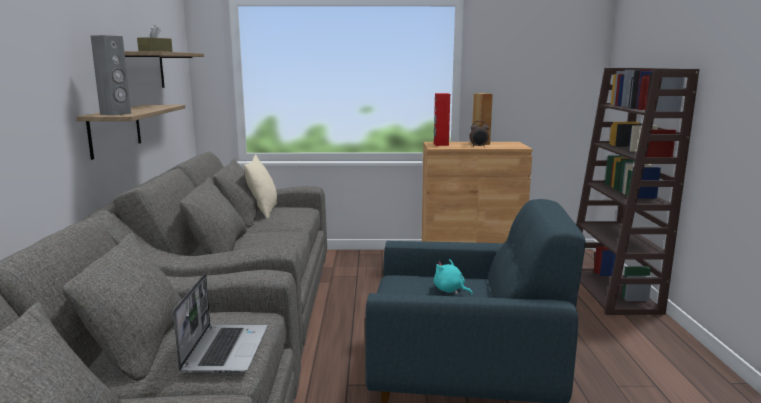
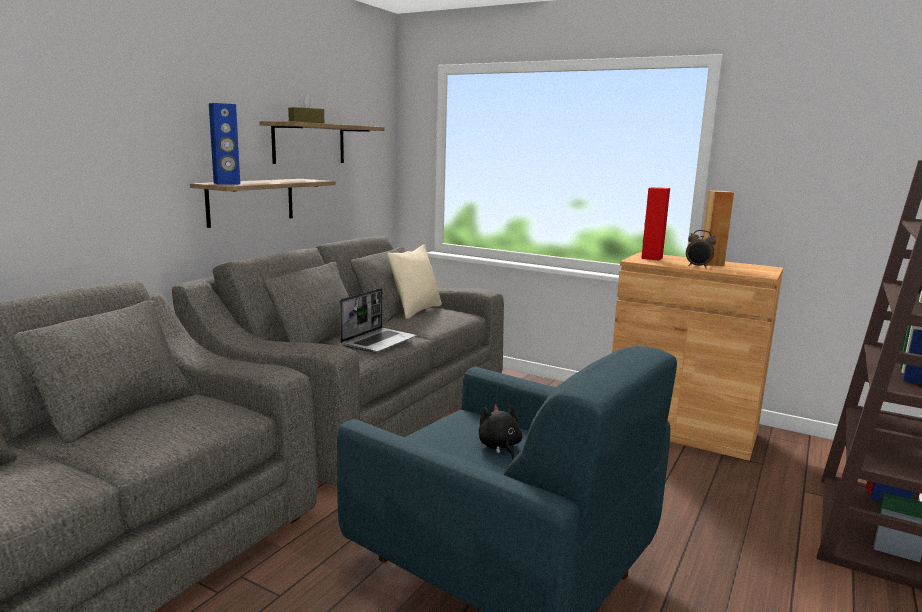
camera: 30 degrees right, 0 degrees up
(116, 114) = (227, 183): grey speaker -> blue speaker
(225, 349) = (156, 436): laptop -> laptop (379, 341)
(450, 290) = (499, 446): turquoise plush toy -> black plush toy

